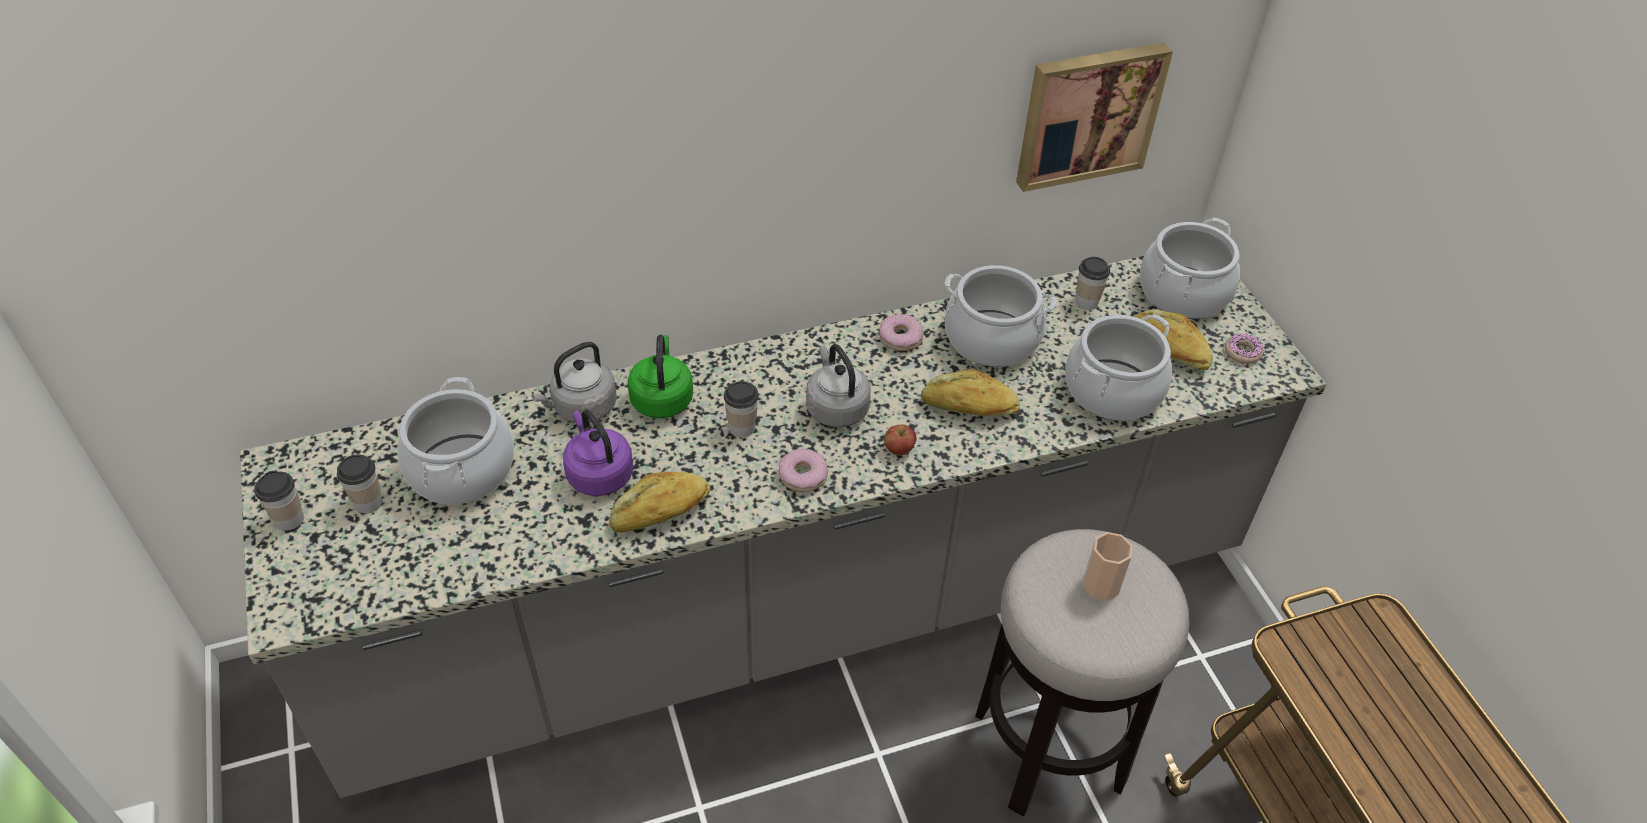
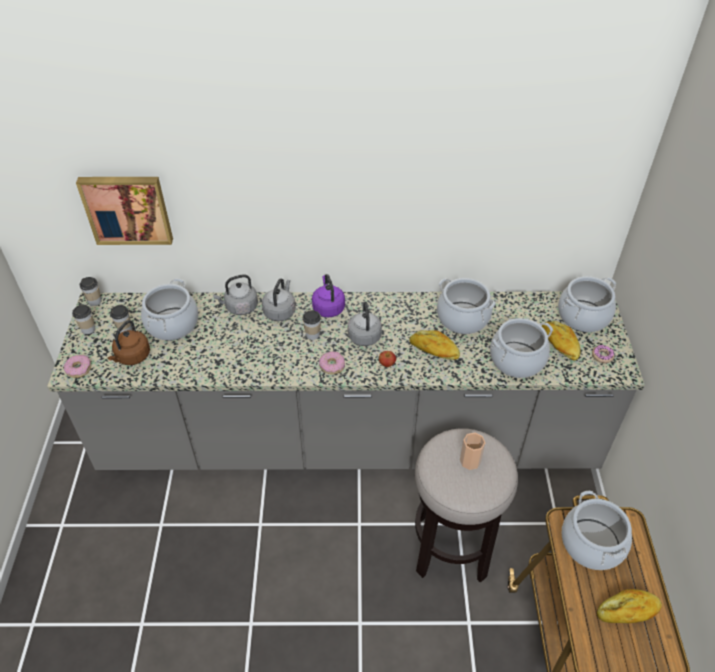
camera: 20 degrees right, 0 degrees up
(406, 552) = (132, 357): none -> brown kettle
(598, 473) = (234, 341): purple kettle -> purple kettle (328, 307)
(661, 512) = (255, 367): bread -> bread (627, 612)
(662, 398) = (280, 311): green kettle -> grey kettle
(900, 338) = (414, 307): donut -> donut (79, 369)
(1086, 302) = (525, 309): cup -> cup (95, 301)
(1088, 114) = (535, 205): picture -> picture (127, 209)
(1344, 670) = (592, 543): none -> cooking pot

